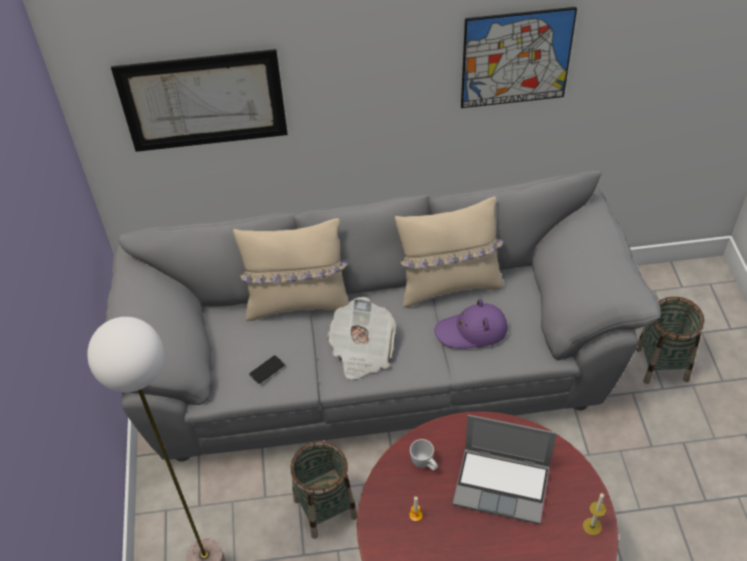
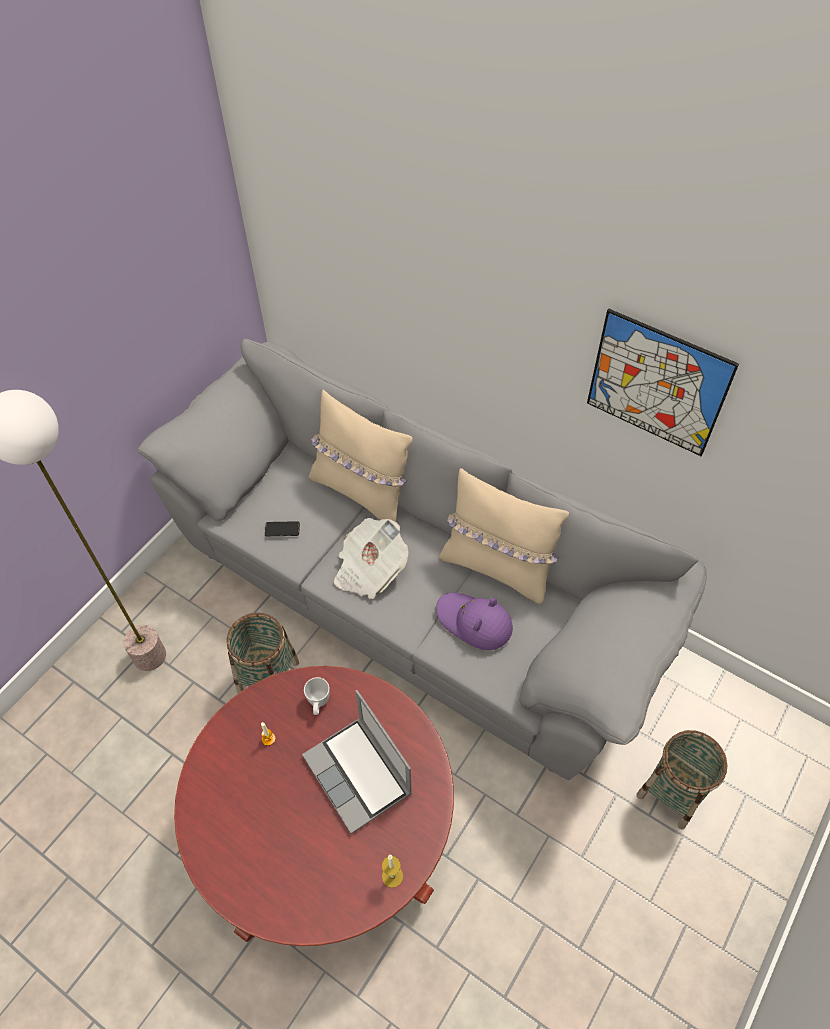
camera: 40 degrees right, 5 degrees up
(203, 101) = (348, 256): picture -> none

